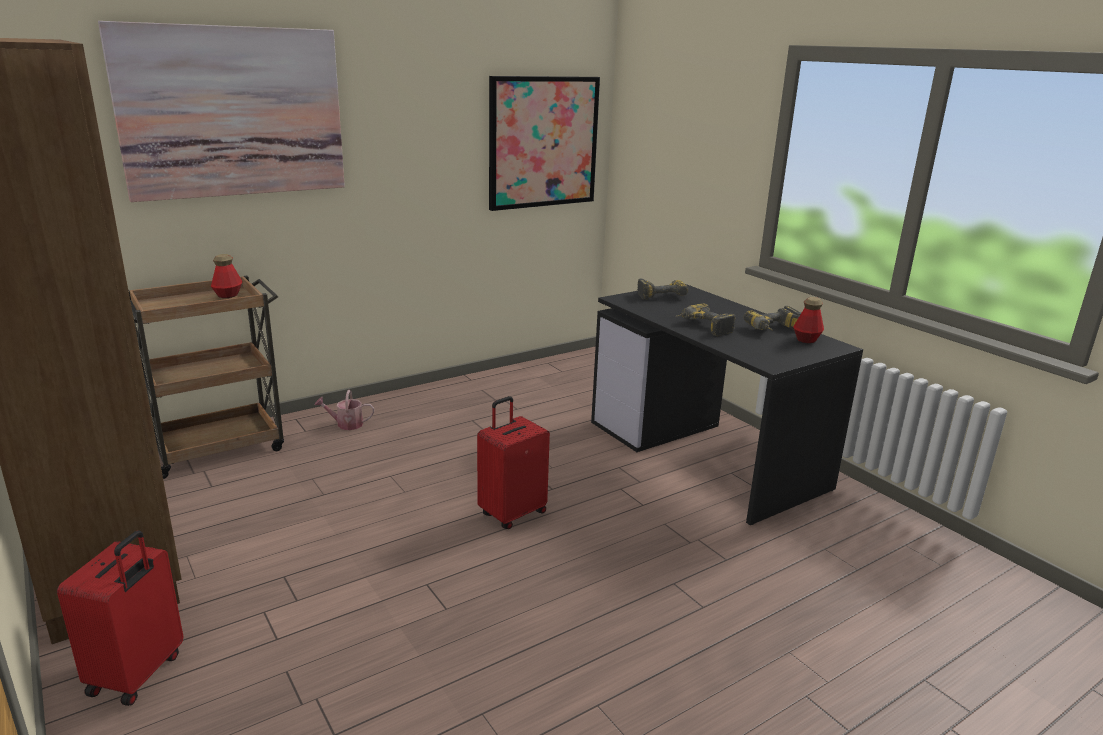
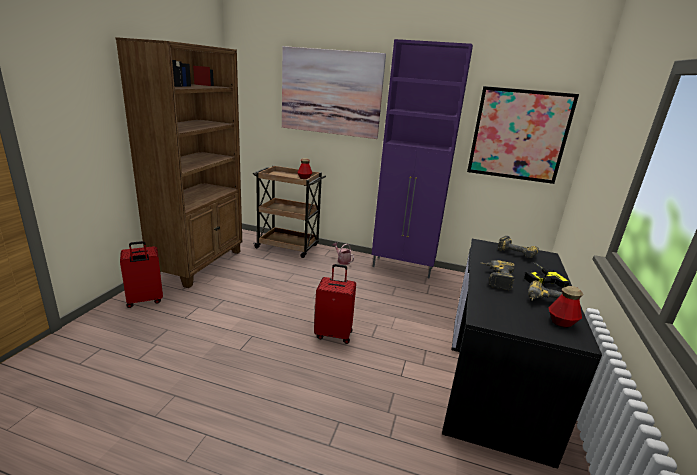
camera: 50 degrees right, 0 degrees up
(438, 393) = (403, 268): none -> purple cabinet
(720, 311) = (537, 277): none -> power drill

